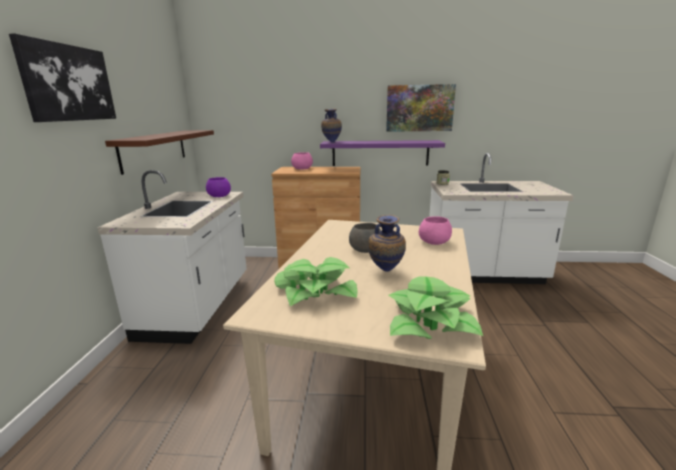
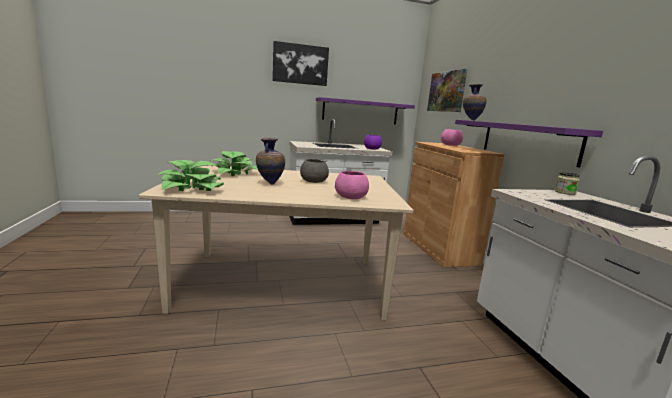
camera: 70 degrees right, 5 degrees down
(154, 149) = (360, 111): brown shelf -> purple shelf
(419, 108) = (584, 81): picture -> picture (446, 91)

